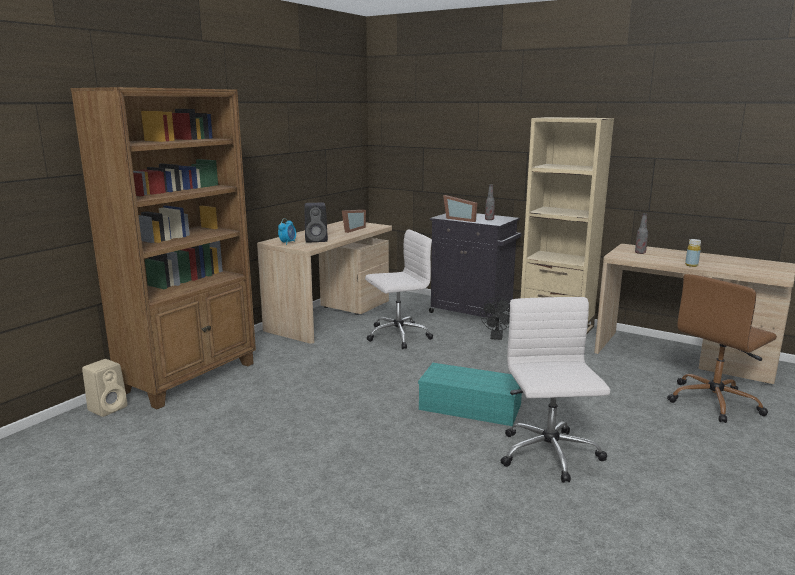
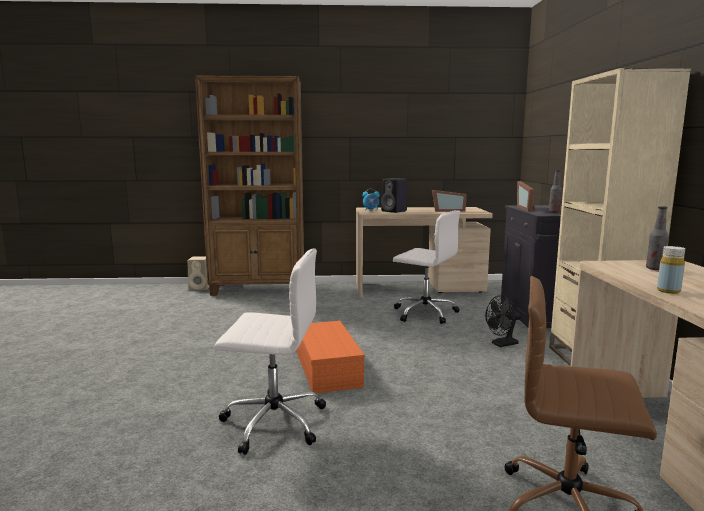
camera: 55 degrees right, 5 degrees down
(471, 407) = (329, 369): turquoise storage box -> orange storage box
(549, 455) = (272, 422): white office chair -> white office chair turned 45 degrees clockwise

